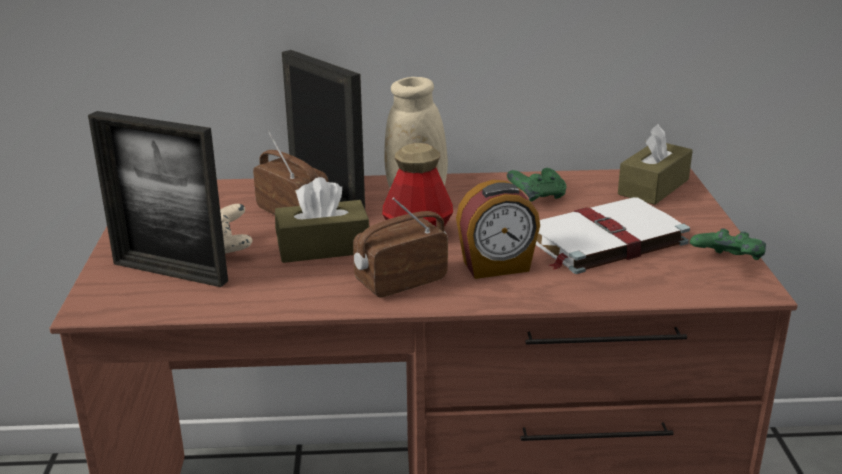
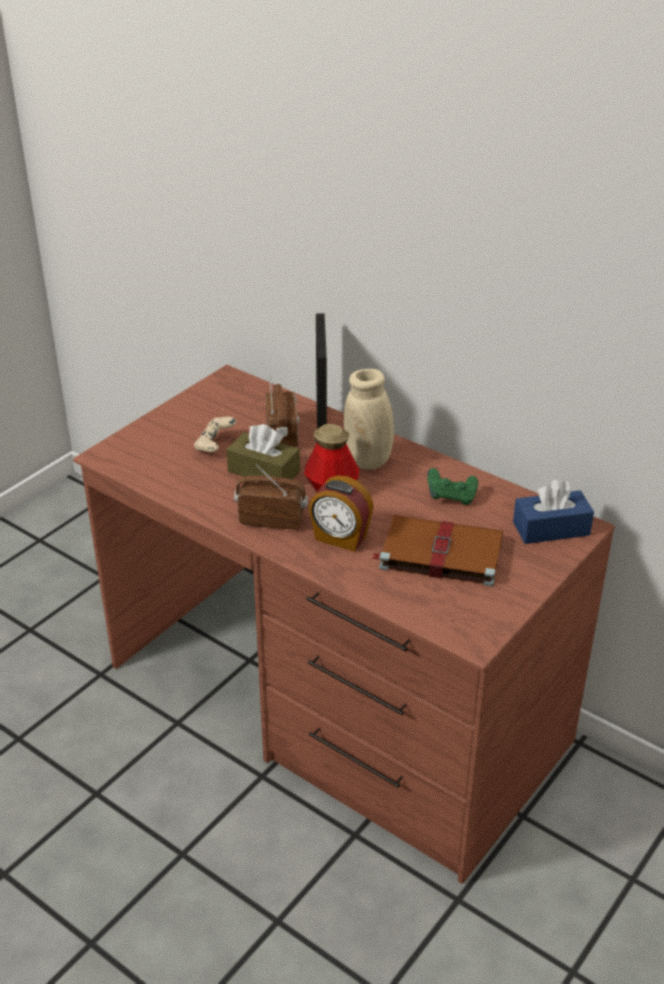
camera: 40 degrees right, 10 degrees up
(170, 272) = (164, 449): picture frame -> none
(603, 240) = (439, 553): white book -> brown book
(653, 187) = (551, 528): brown tissue box -> blue tissue box
(727, 263) = (491, 614): green game controller -> none

